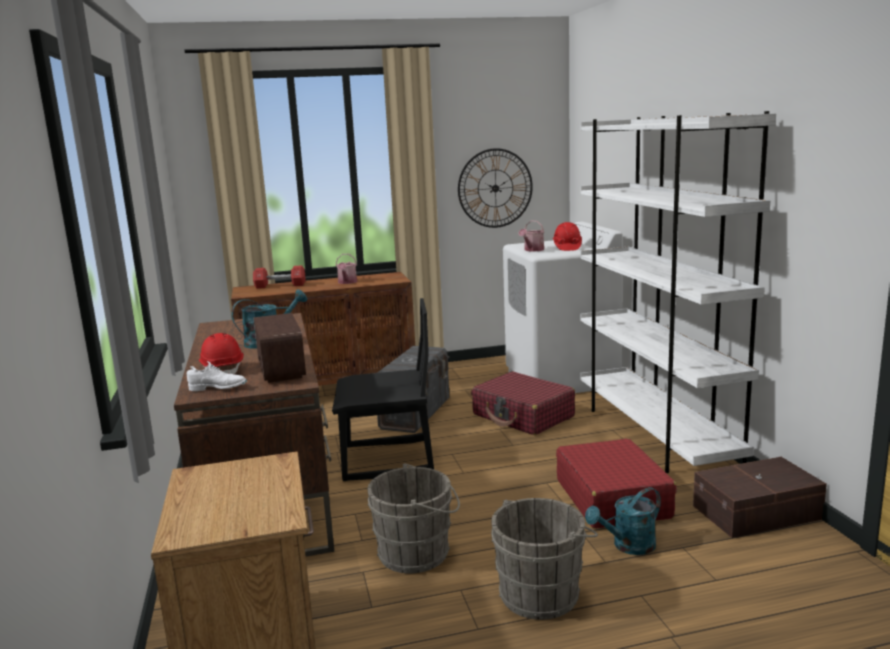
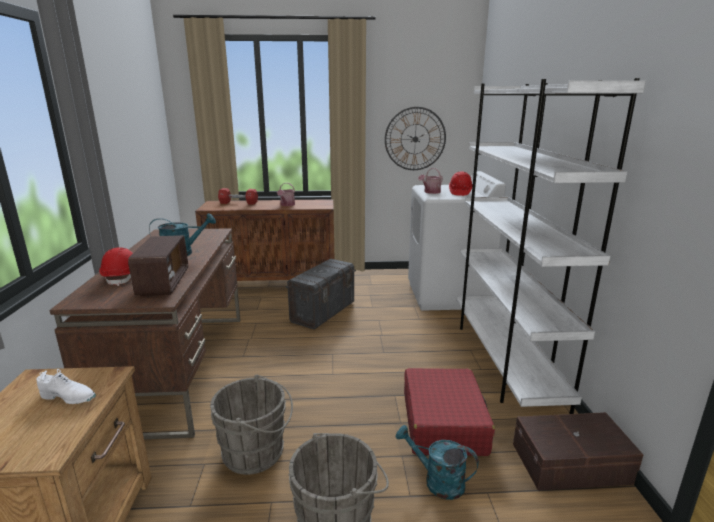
camera: 10 degrees right, 5 degrees up
(218, 388) = (98, 297): white shoe -> white shoe (69, 398)
(388, 460) = (281, 352): black chair -> none
(523, 416) = (403, 325): red suitcase -> none
(628, 546) = (437, 481): turquoise watering can -> turquoise watering can turned 45 degrees clockwise

